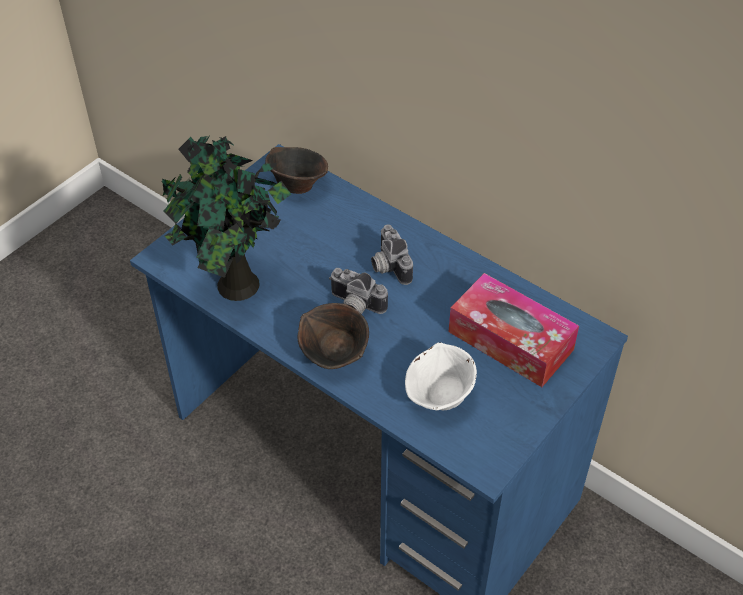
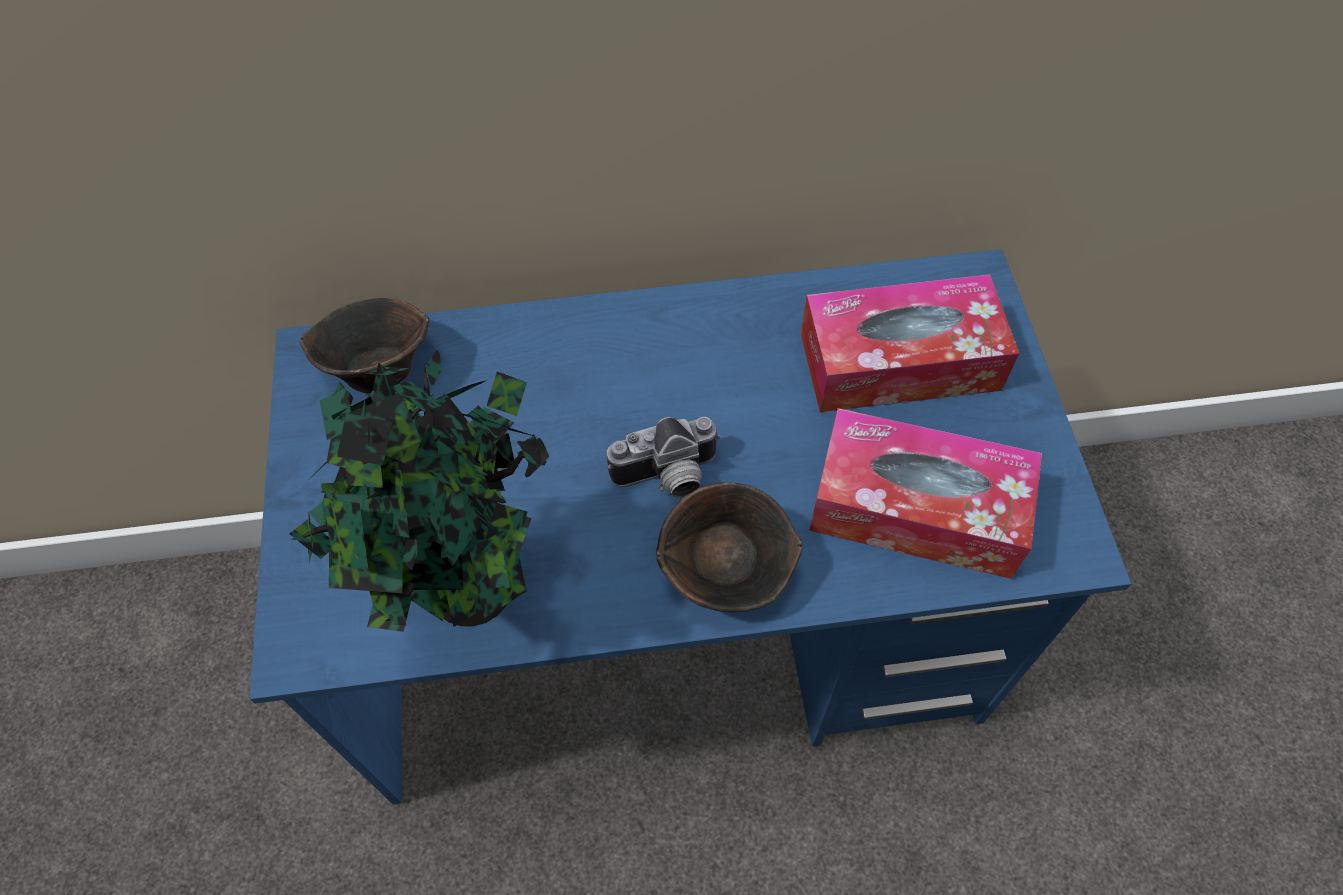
camera: 45 degrees left, 10 degrees up
(387, 266) = (641, 386): camera -> none
(439, 397) = (917, 508): white bowl -> tissue box

